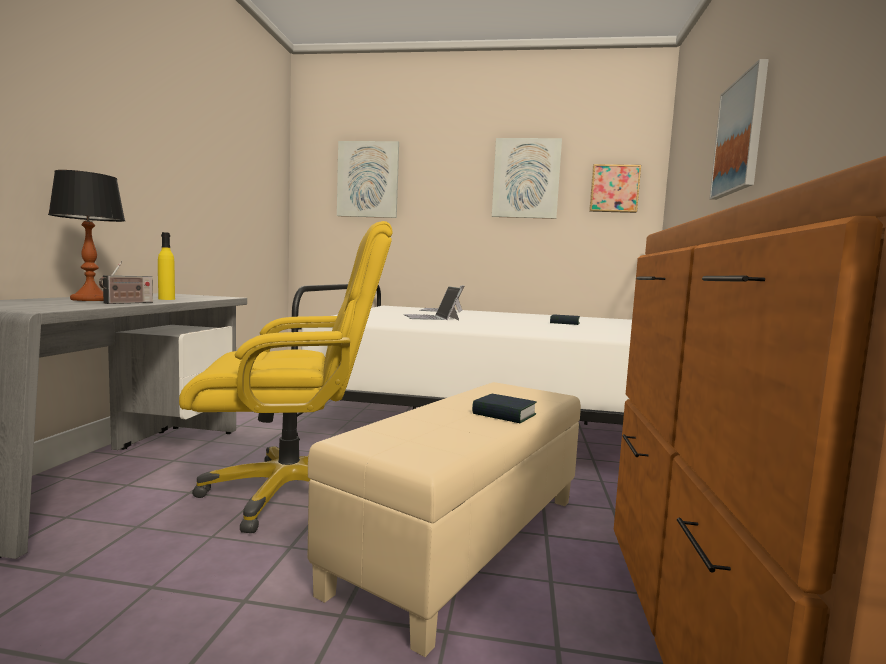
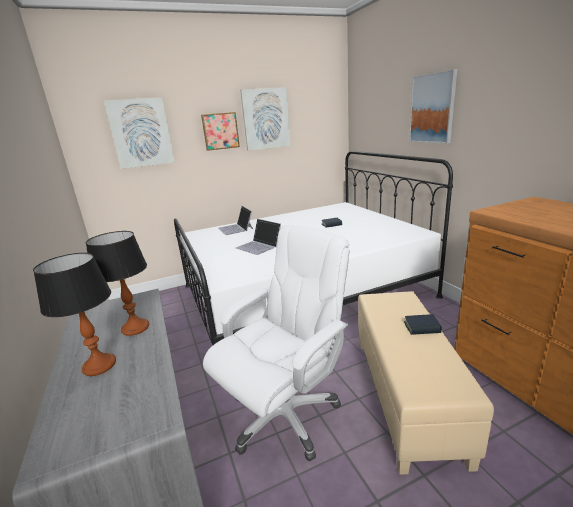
camera: 30 degrees left, 15 degrees up
(127, 303) = (149, 357): radio -> none
(166, 299) = (135, 328): yellow bottle -> table lamp
(290, 491) = (285, 414): yellow office chair -> white office chair
(614, 189) = (321, 120): picture -> picture (220, 131)

